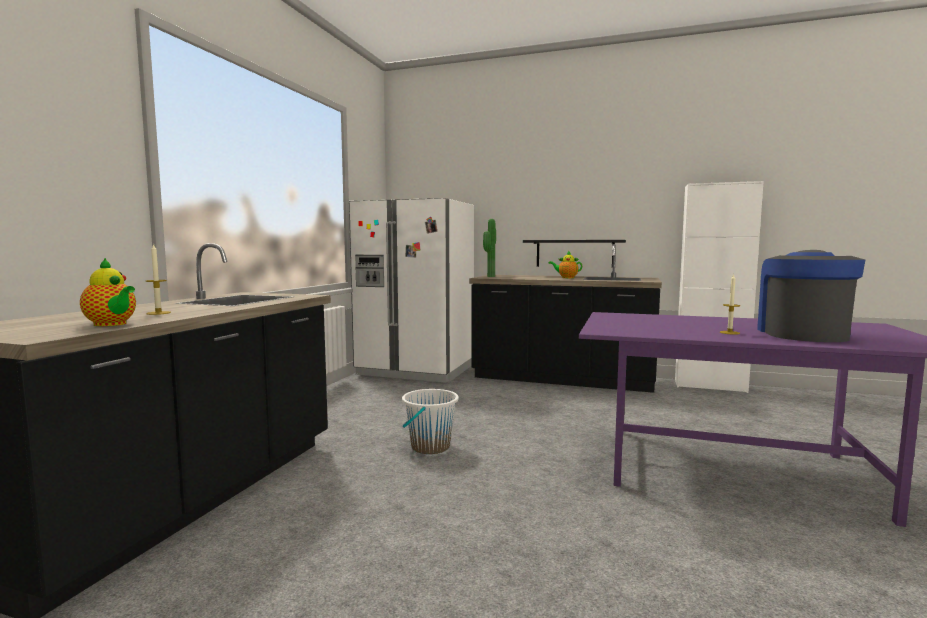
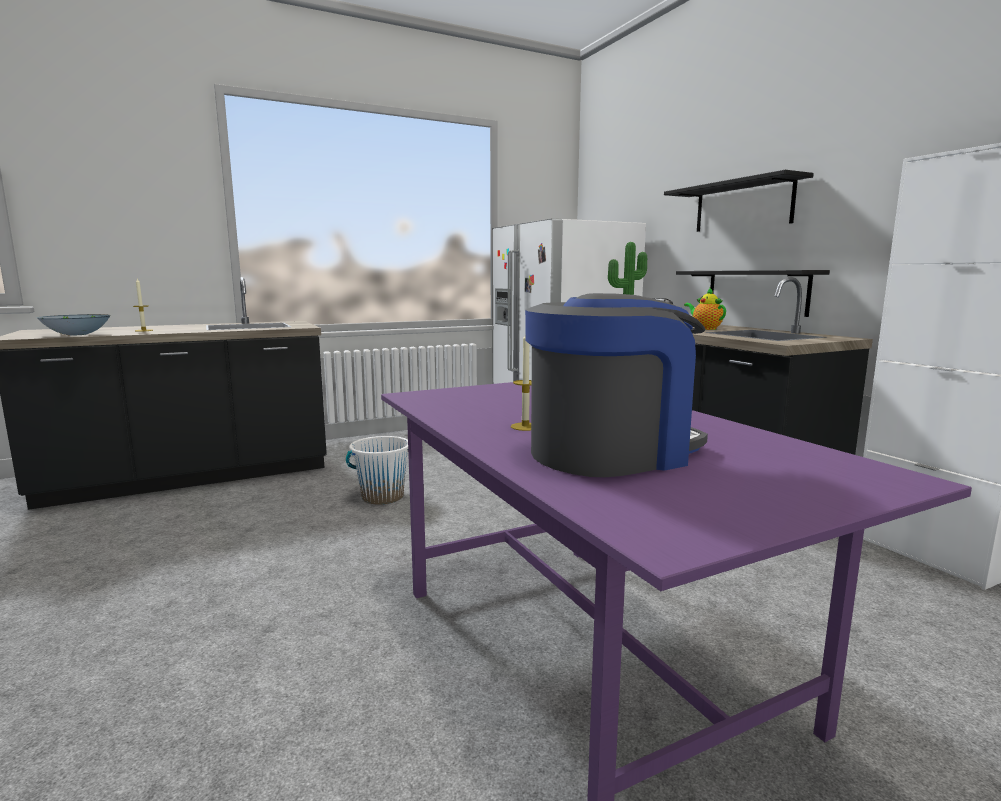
camera: 45 degrees right, 5 degrees up
(112, 324) = (77, 334): teapot -> bowl
(559, 199) = (743, 206): none -> black shelf

